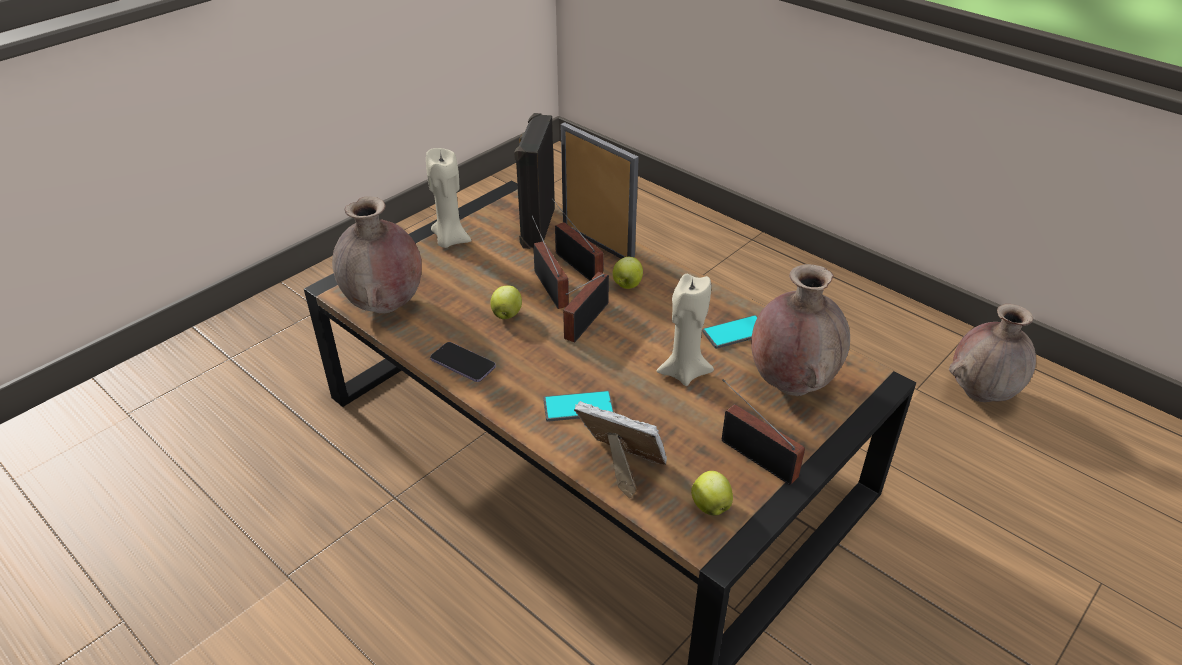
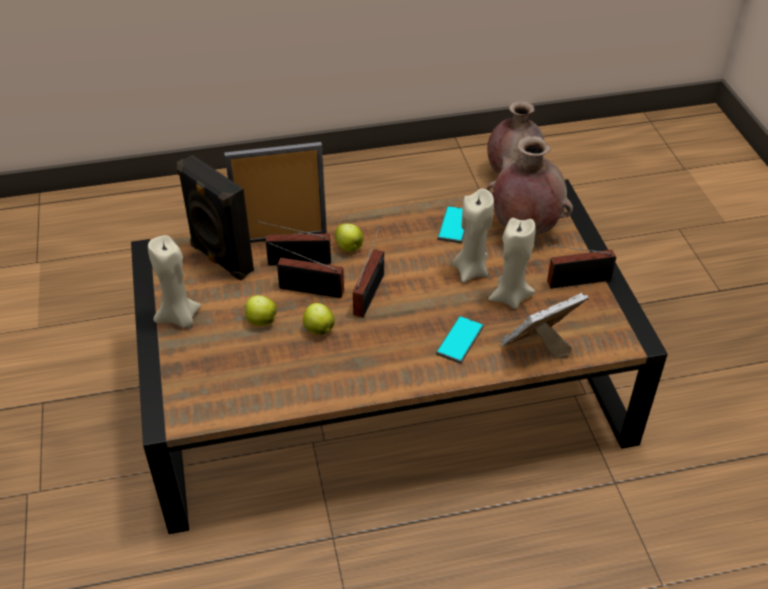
camera: 55 degrees left, 5 degrees up
(385, 306) = (231, 398): brown vase -> none
(463, 363) = (354, 381): phone -> none
(583, 323) = (371, 292): radio -> radio turned 135 degrees counterclockwise
(675, 416) = (510, 297): none -> beige candle
(710, 505) = (600, 324): apple -> apple (261, 320)

